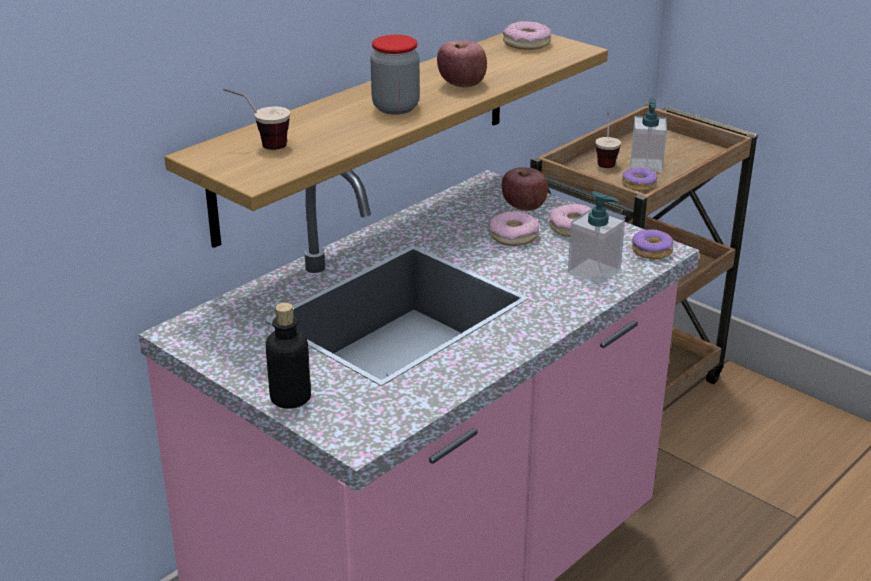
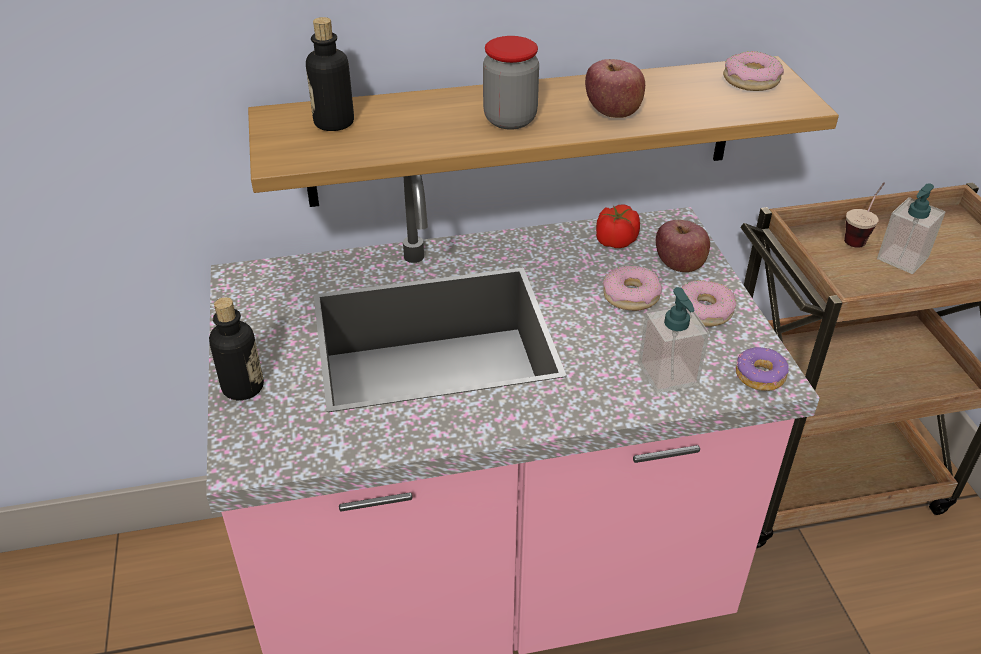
camera: 35 degrees right, 10 degrees up
(260, 145) = (334, 122): cup -> bottle
(460, 207) = (615, 241): none -> tomato
(639, 185) = (866, 281): donut -> none

